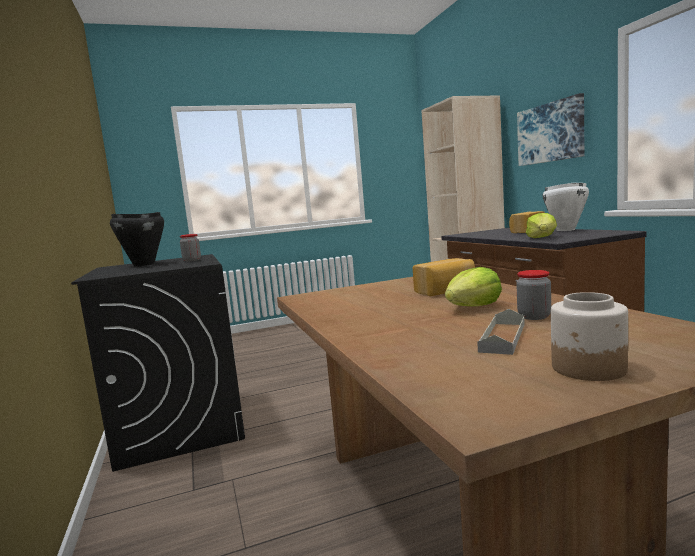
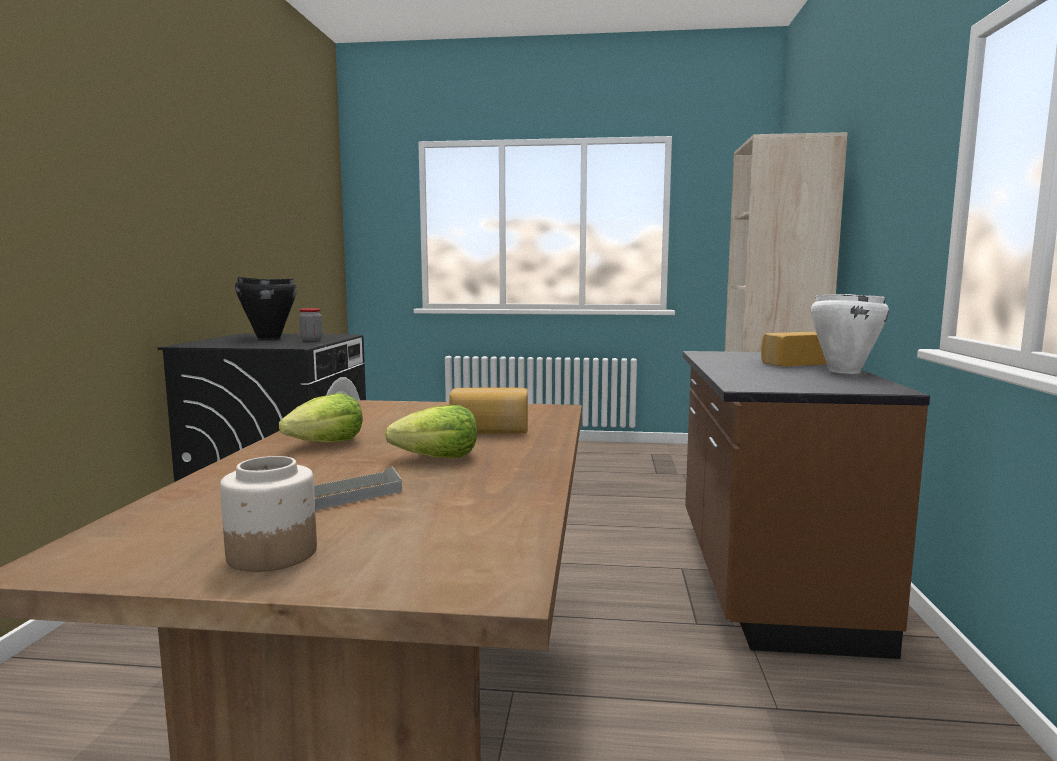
camera: 25 degrees right, 0 degrees up
(534, 316) = (443, 485): jar -> none
(542, 238) = (753, 378): lettuce -> lettuce (326, 443)
(550, 132) = (889, 202): picture -> none

